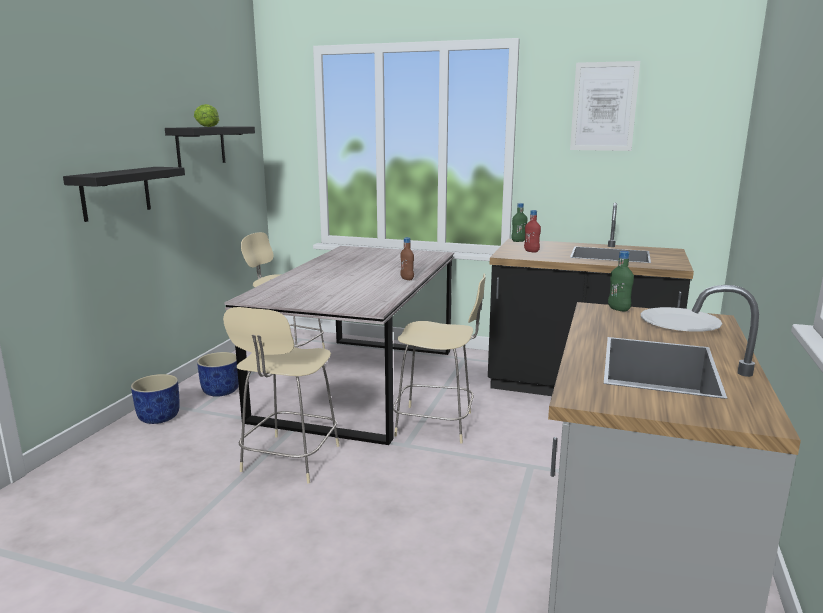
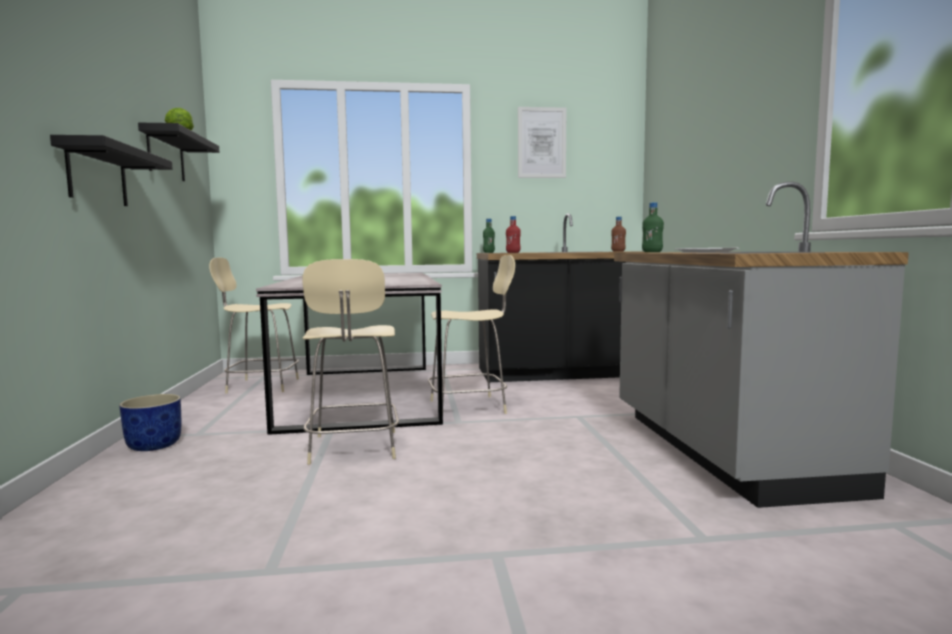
camera: 25 degrees left, 10 degrees down
(220, 391) = (213, 418): blue planter -> none
(407, 279) = (414, 277): brown bottle -> brown bottle (618, 251)

